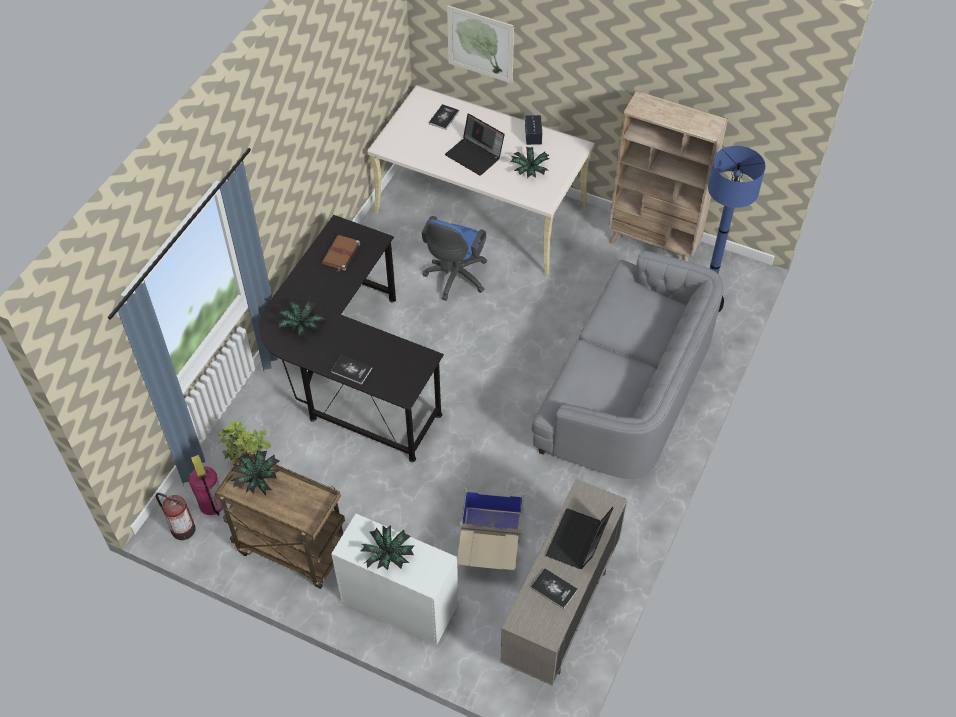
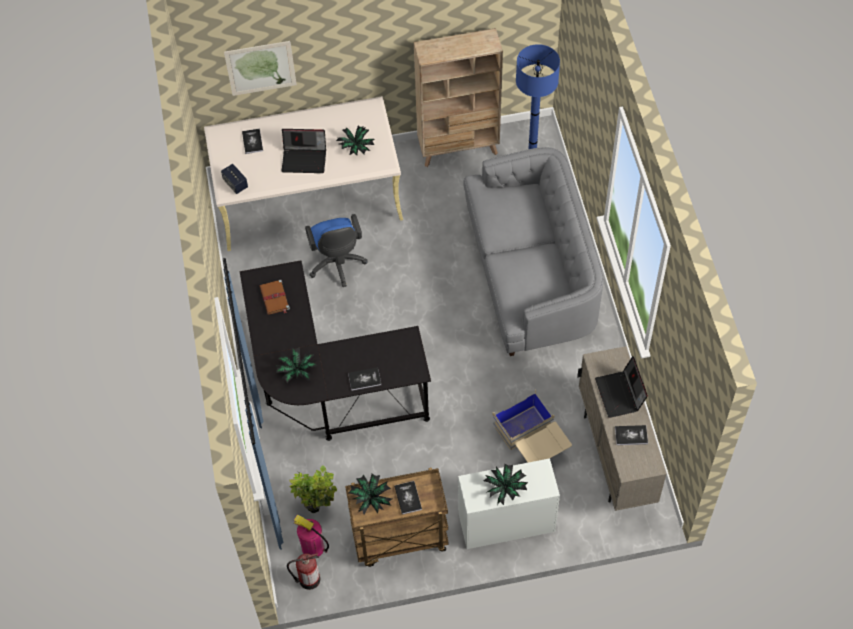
camera: 35 degrees left, 5 degrees up
(290, 501) = (408, 498): none -> book
(533, 136) = (334, 118): speaker -> speaker (235, 184)

